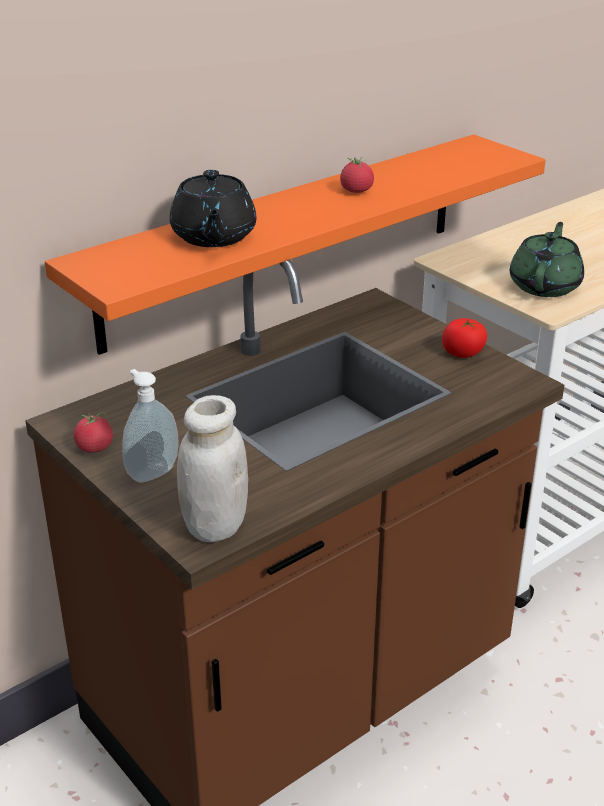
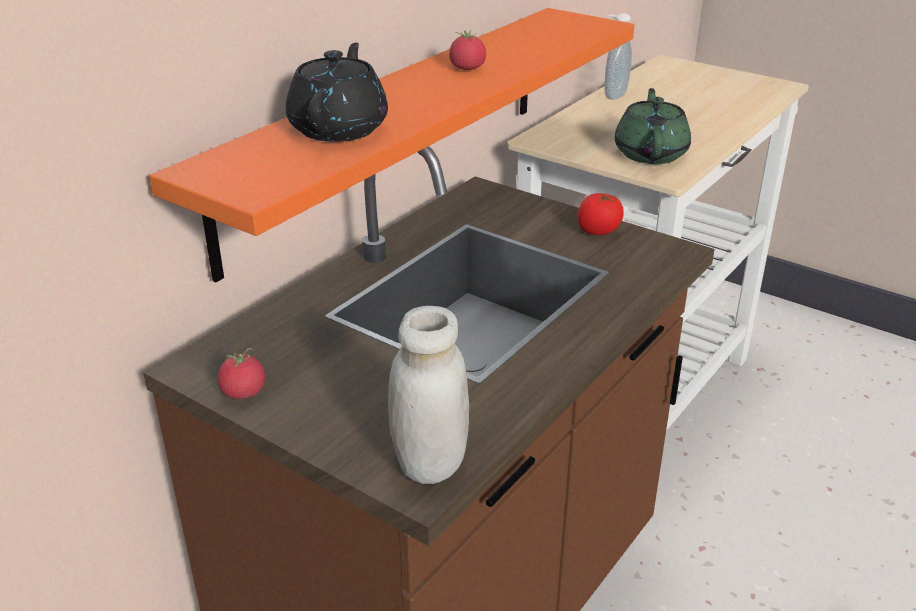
camera: 15 degrees left, 0 degrees up
(151, 472) = (325, 410): soap dispenser -> soap dispenser (613, 95)
(213, 237) = (339, 128): black teapot -> black teapot turned 150 degrees counterclockwise

